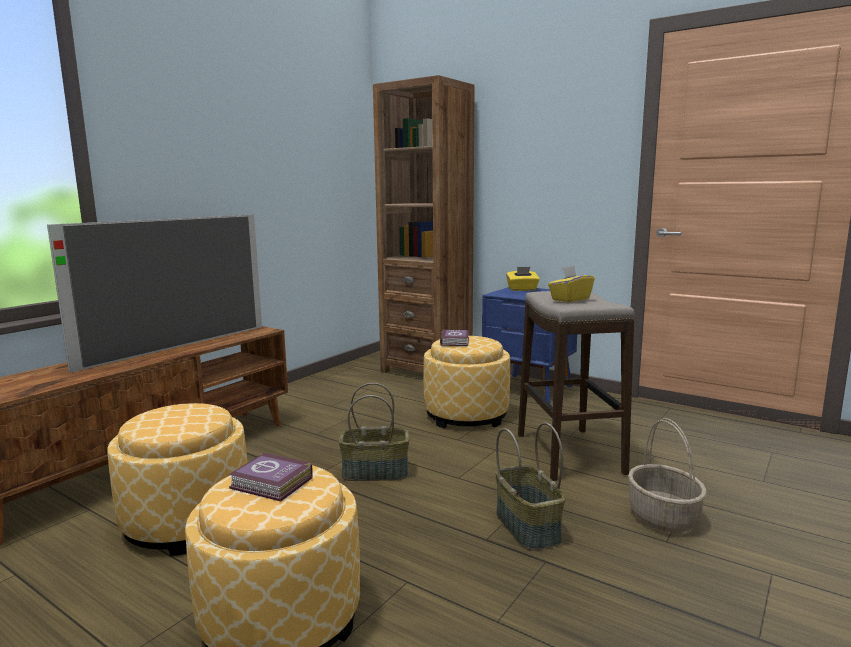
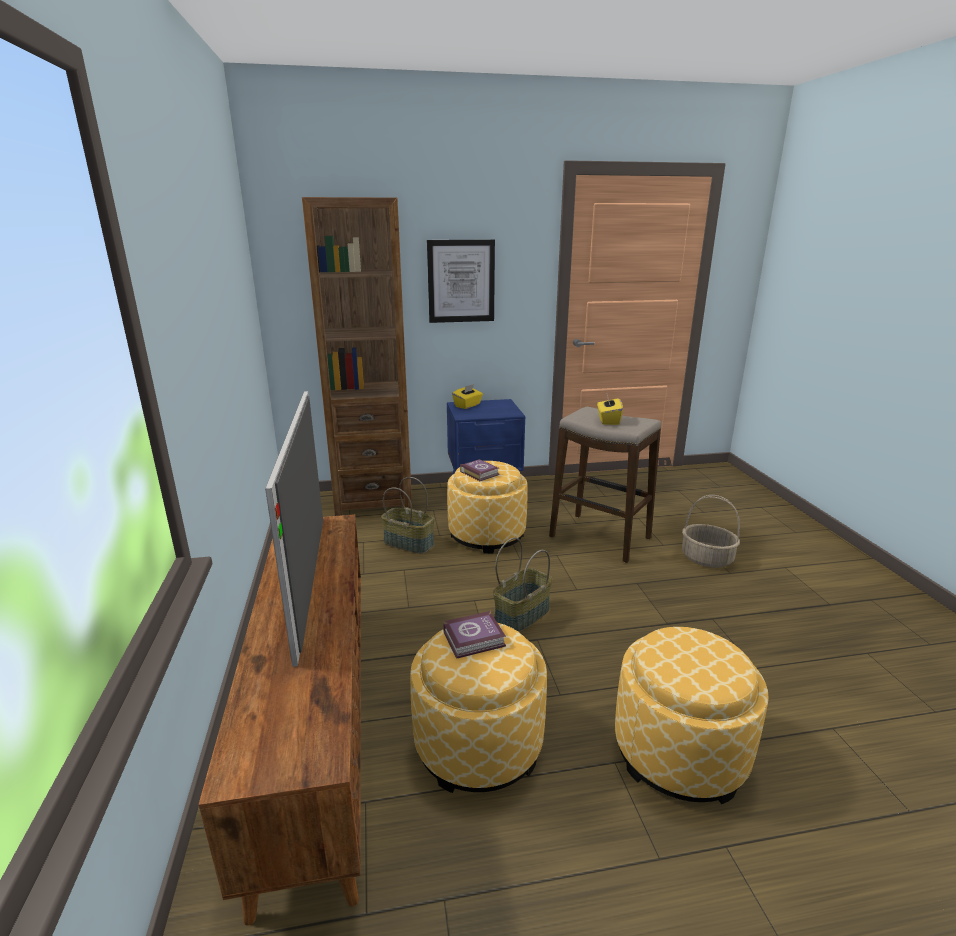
camera: 45 degrees left, 10 degrees up
(272, 484) = (690, 655): book -> book (475, 639)
(529, 527) = (670, 602): basket -> basket (409, 543)
(533, 160) = (461, 281): none -> picture

